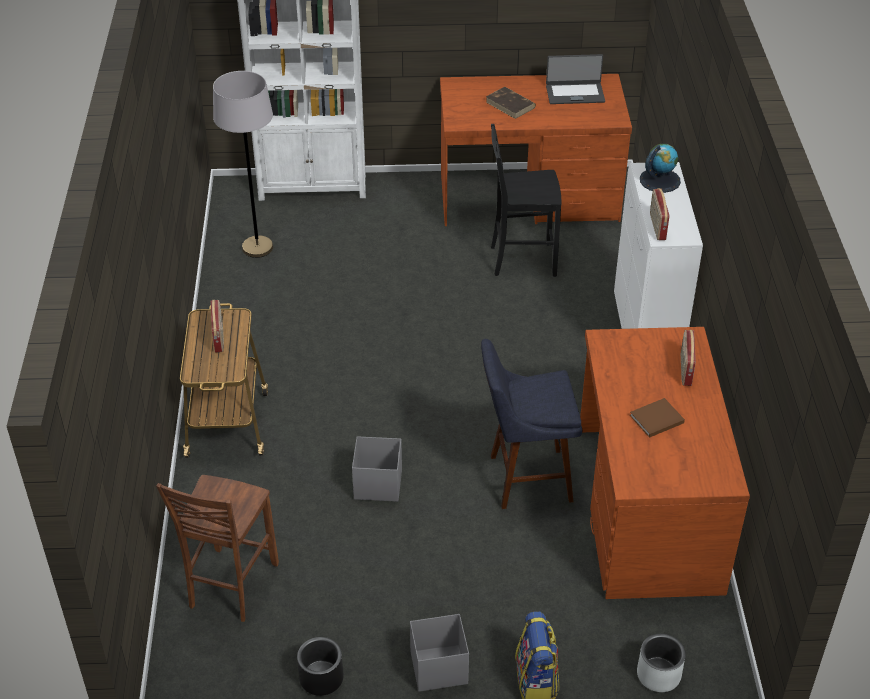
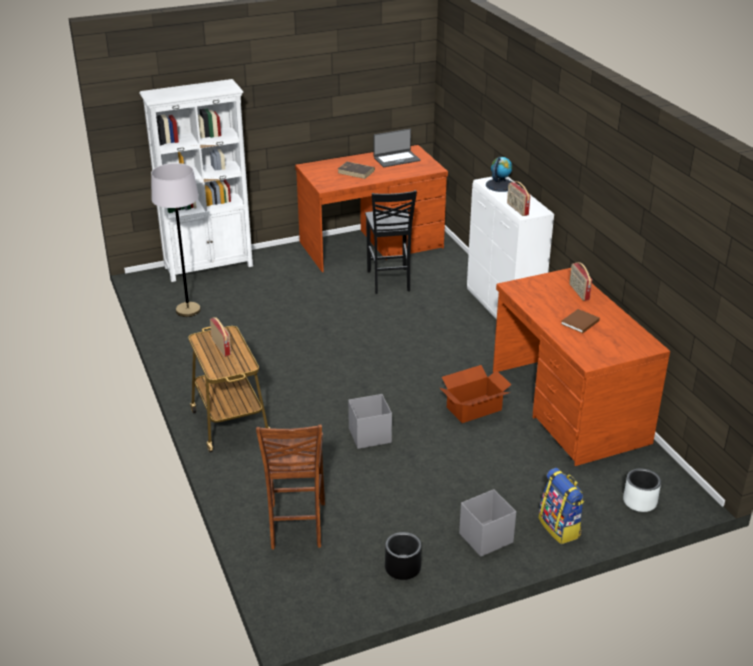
camera: 20 degrees left, 10 degrees down
(521, 260) = (389, 282): black chair -> black chair turned 75 degrees counterclockwise
(524, 479) = (473, 408): blue stool -> cardboard box

